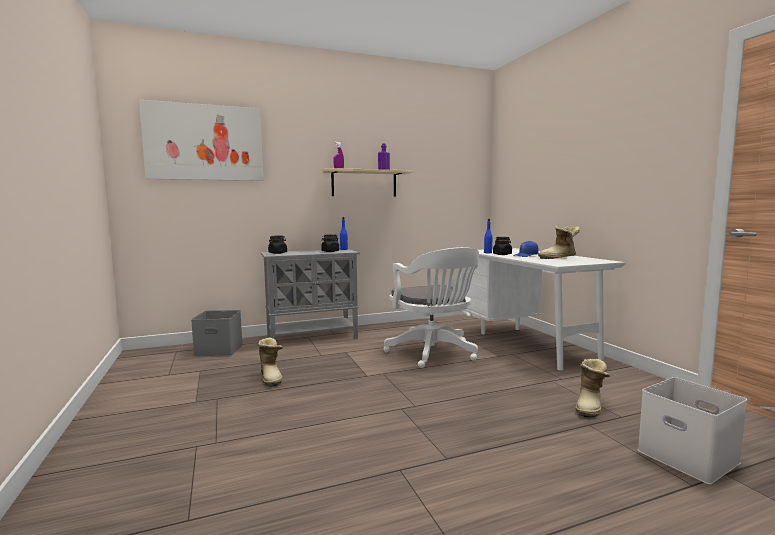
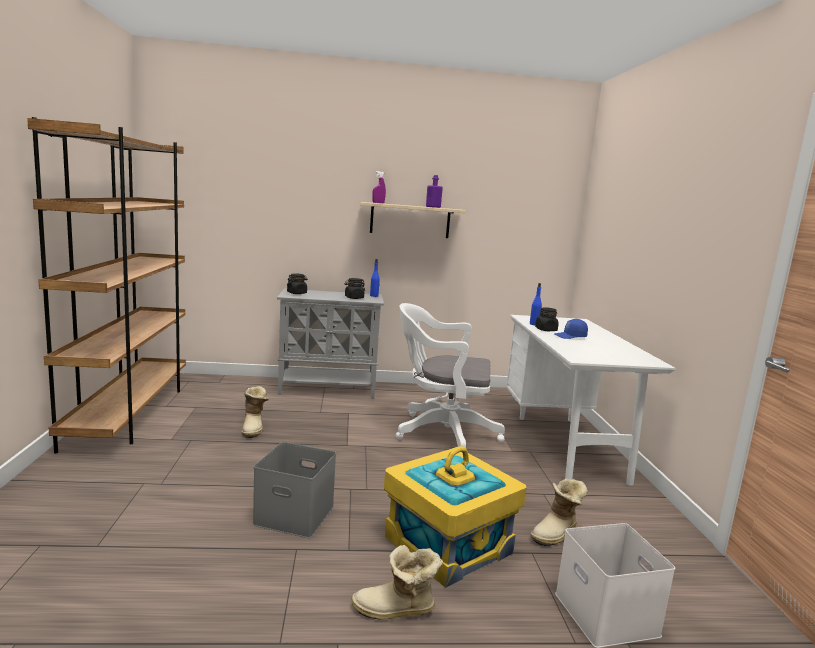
camera: 15 degrees right, 5 degrees up
(134, 387) = (129, 413): none -> brown bookcase
(204, 142) = (235, 166): picture -> none
(220, 350) = (228, 387): grey storage box -> grey storage box (296, 515)
(434, 353) = (441, 433): white office chair -> white office chair turned 105 degrees clockwise
(521, 434) = (447, 544): none -> yellow storage box
(559, 258) = (604, 347): boot -> boot (396, 611)

